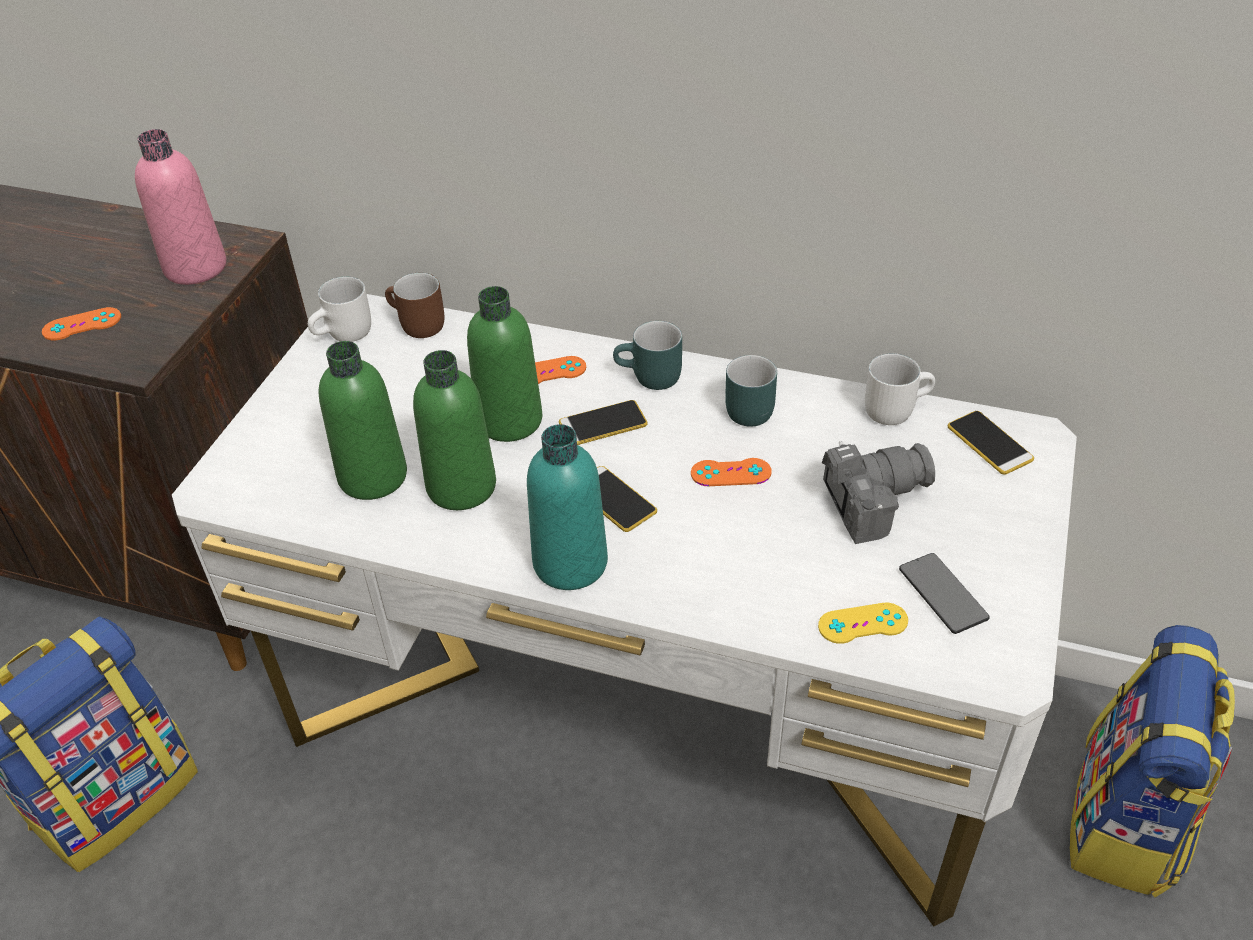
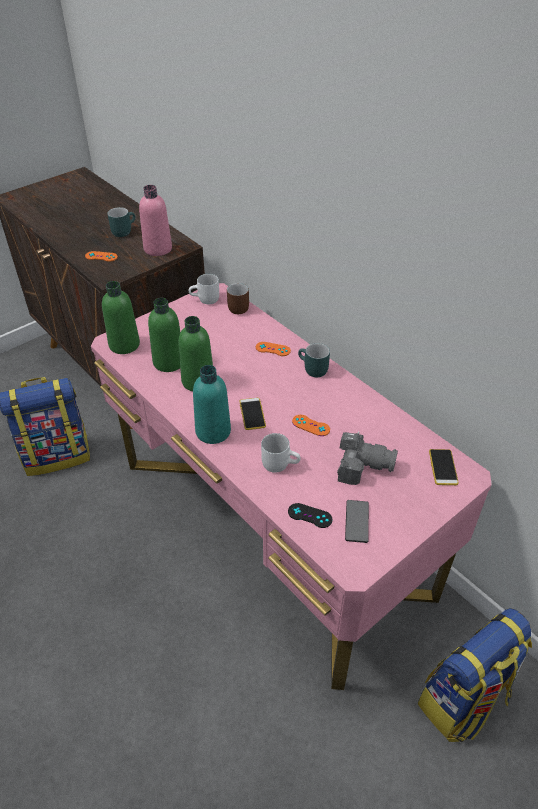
camera: 30 degrees right, 0 degrees up
(509, 420) = (239, 362): green bottle -> green bottle (124, 345)
(603, 424) = (275, 380): phone -> none
(638, 713) = (271, 526): white desk -> pink desk
(747, 407) = (343, 400): turquoise mug -> turquoise mug (123, 231)
(863, 623) = (310, 515): yellow game controller -> black game controller
(894, 407) = (411, 430): white mug -> white mug (280, 463)

